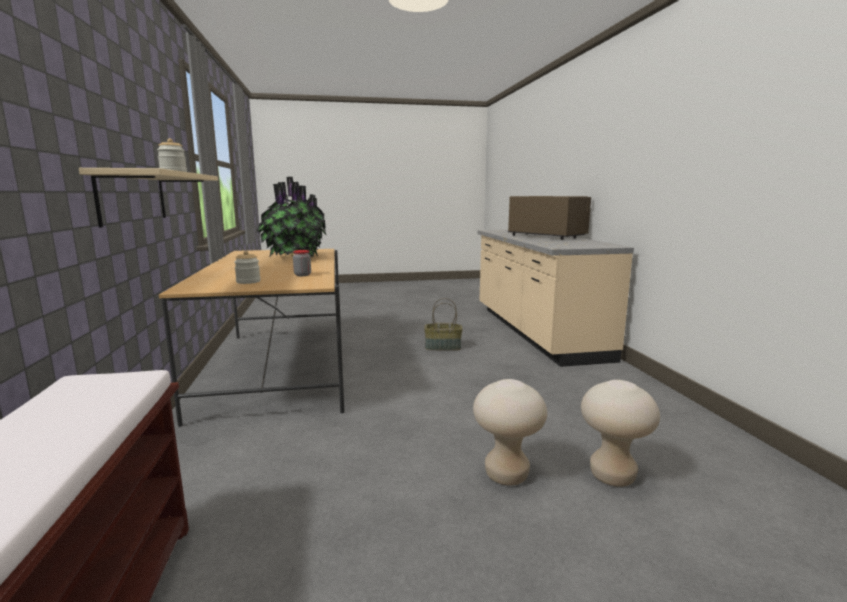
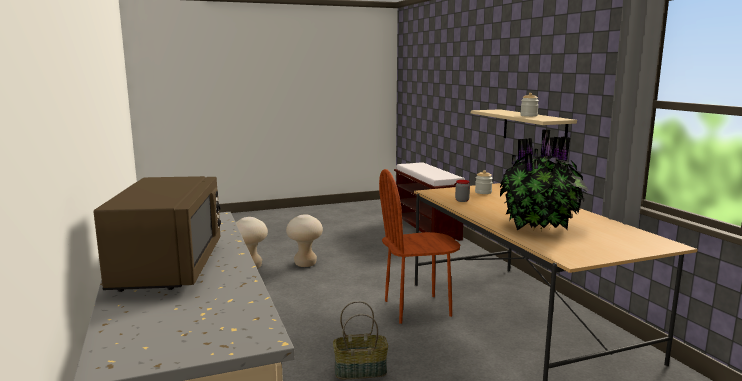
camera: 170 degrees right, 0 degrees up
(367, 383) = (417, 308): none -> brown chair
(546, 236) = (168, 267): brown microwave -> brown microwave turned 135 degrees counterclockwise

